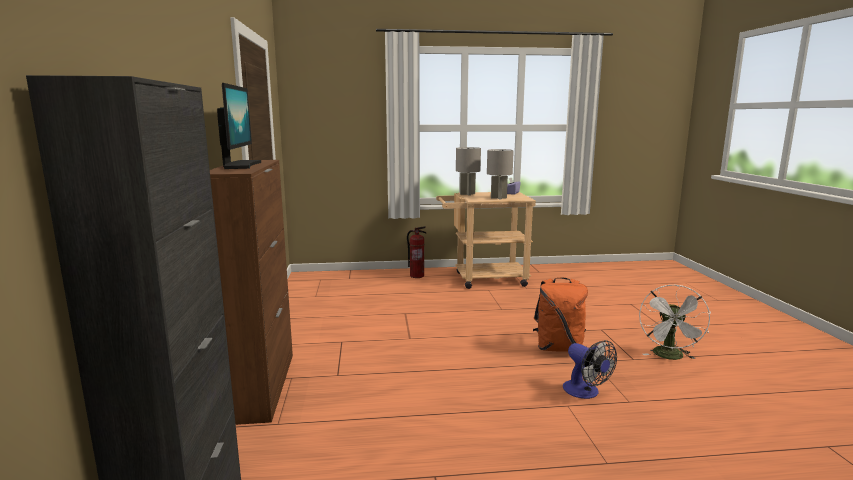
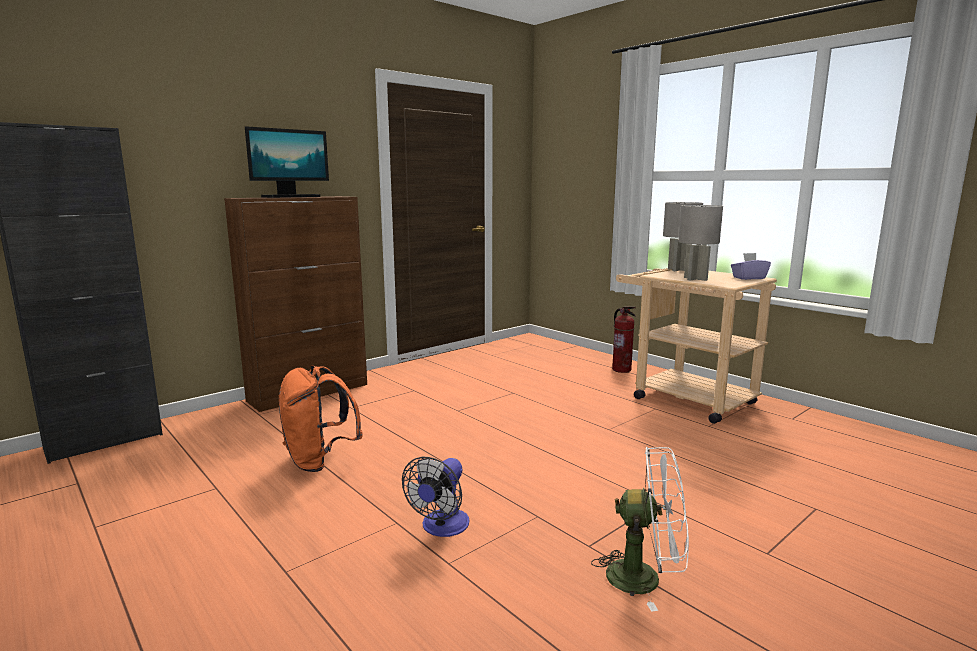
camera: 55 degrees right, 0 degrees up
(558, 348) = (546, 486): orange backpack -> orange backpack (319, 461)
(670, 357) = (645, 578): white fan -> white fan turned 150 degrees counterclockwise

